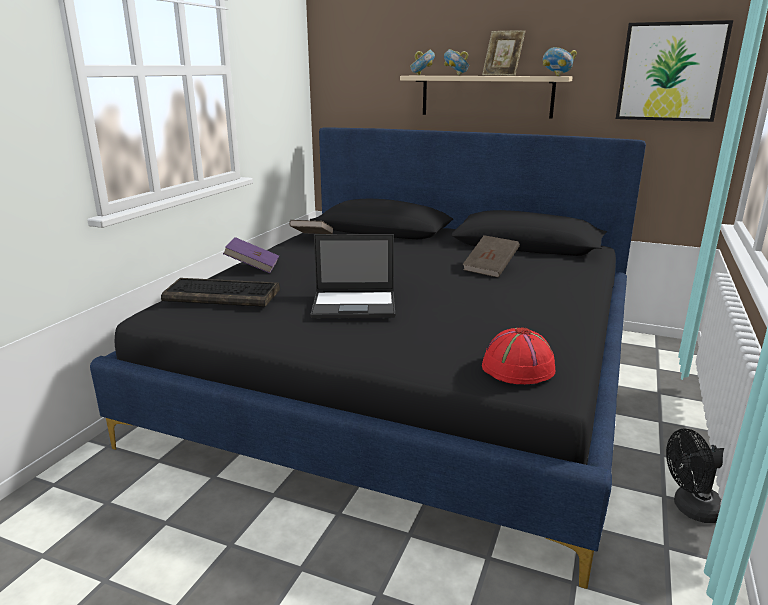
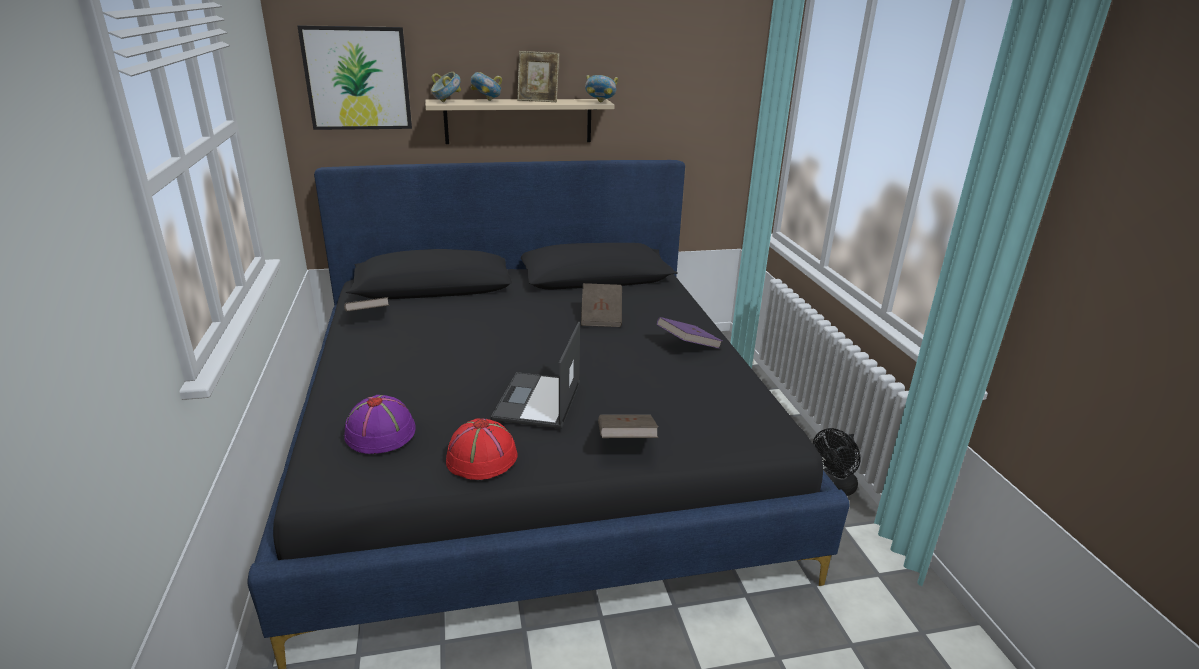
camera: 35 degrees left, 5 degrees up
(223, 295) = (381, 433): keyboard -> purple hat
(253, 267) = (354, 380): purple book -> purple book (688, 345)
(355, 305) = (537, 401): laptop -> laptop turned 135 degrees clockwise
(390, 347) = (625, 441): none -> brown book
(517, 368) = (743, 427): red hat -> red hat (481, 459)
(670, 72) = (693, 94): picture -> picture (357, 78)

